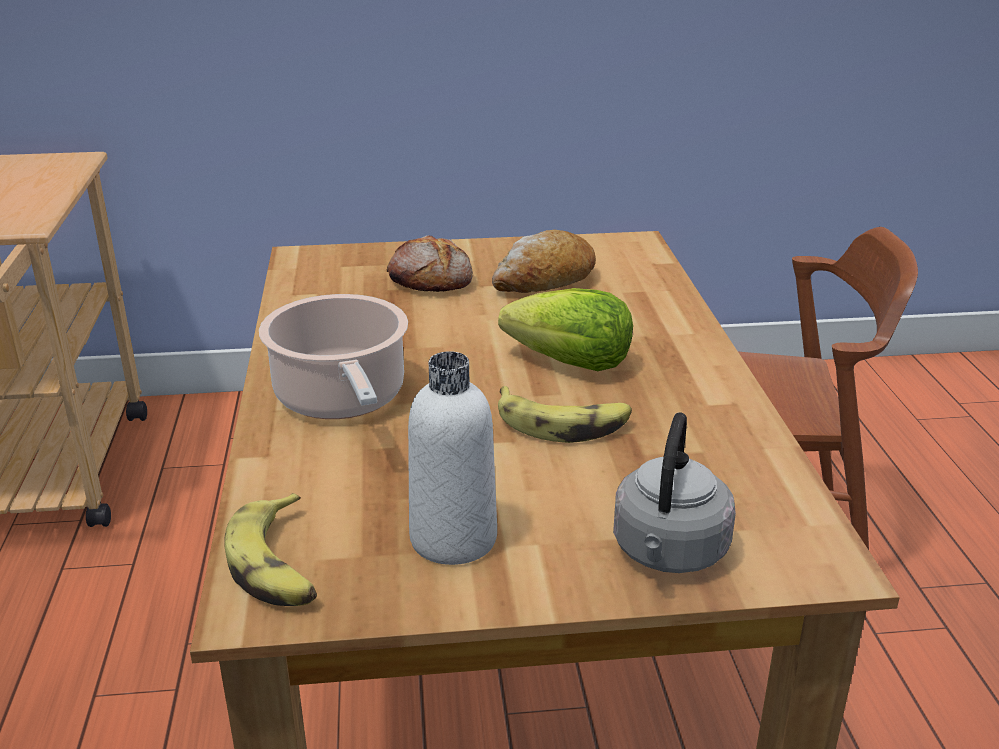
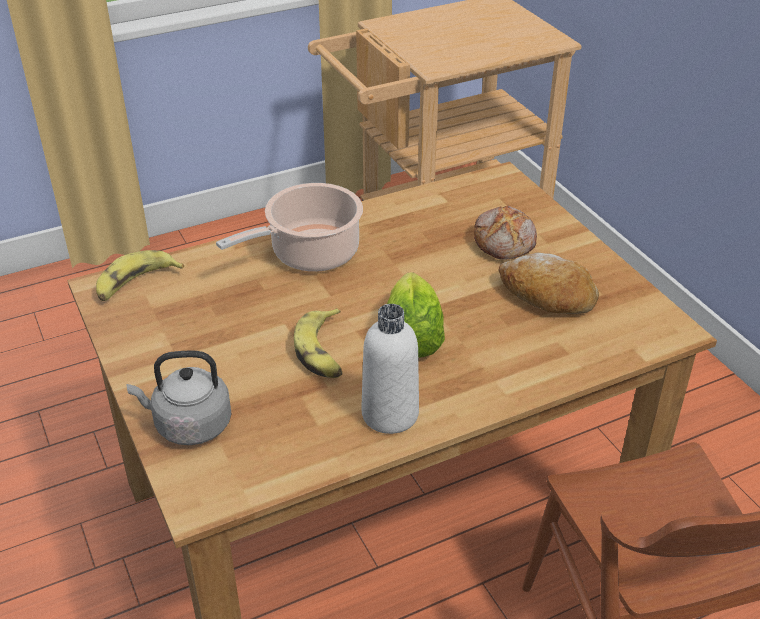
camera: 70 degrees right, 10 degrees up
(453, 539) = (177, 336): white bottle -> white bottle (390, 414)

